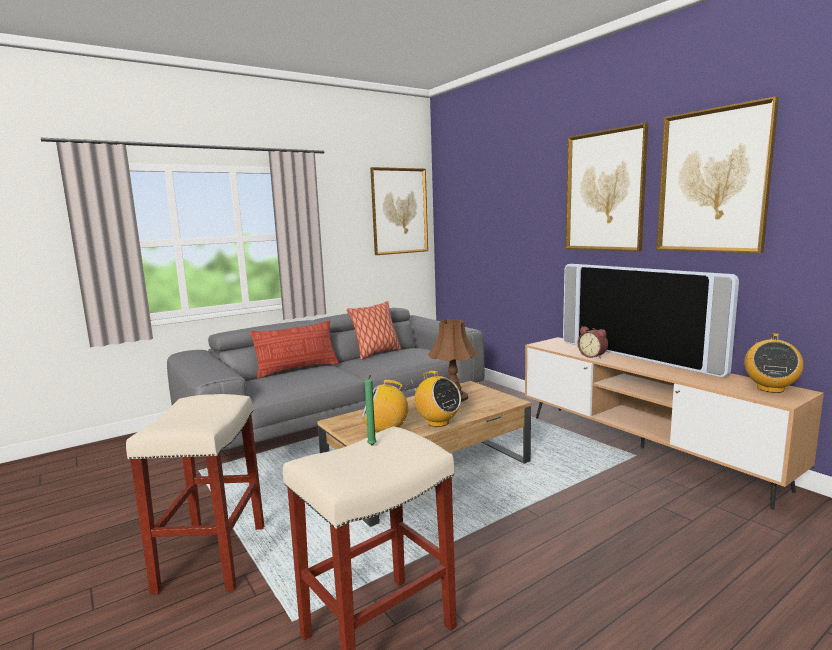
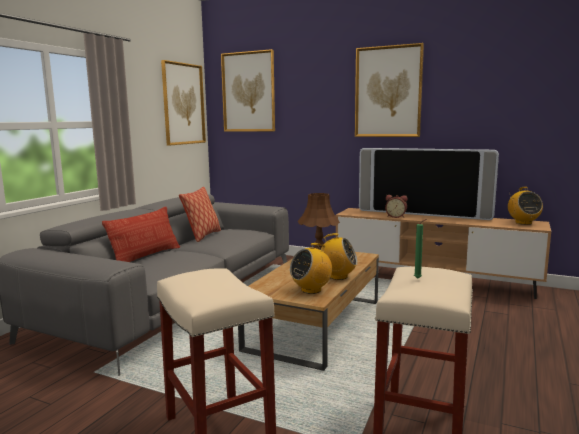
camera: 30 degrees left, 0 degrees up
(712, 181) = (473, 87): picture -> picture (248, 92)

